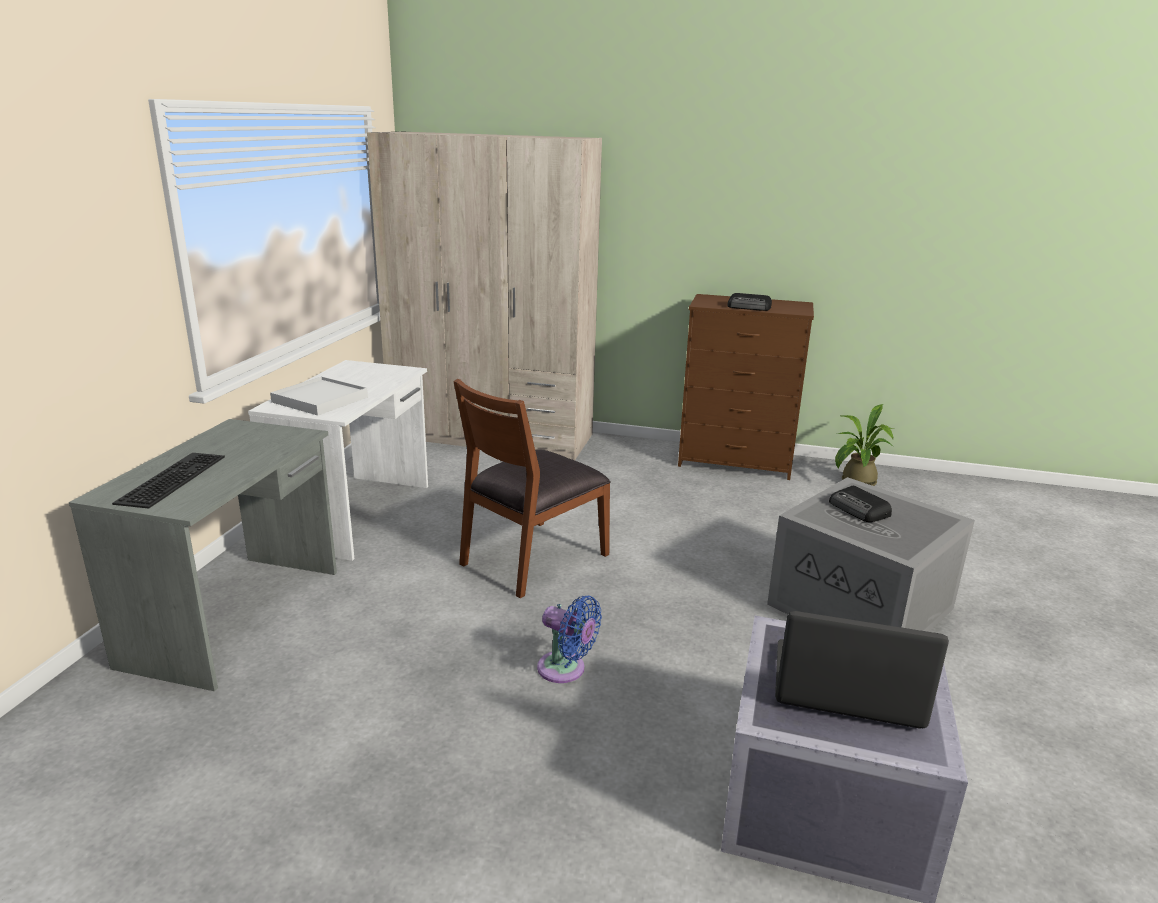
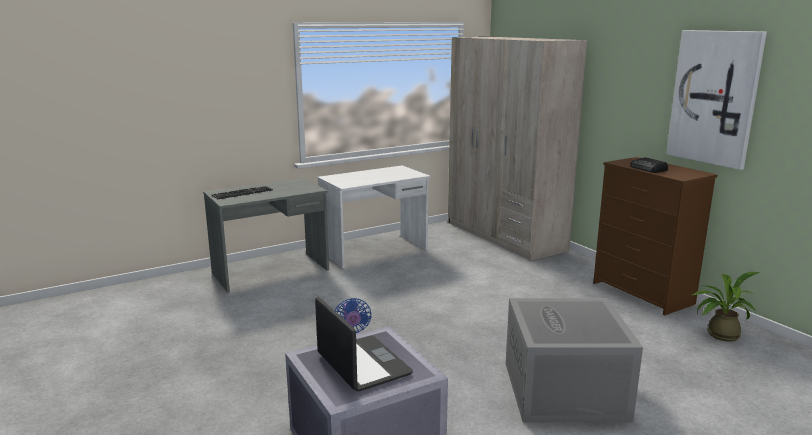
camera: 45 degrees right, 5 degrees down
(320, 399) = (352, 178): white tray -> none
(532, 558) = (419, 295): brown chair -> none
(801, 210) = (714, 98): none -> picture
(859, 510) = (568, 313): radio -> none

